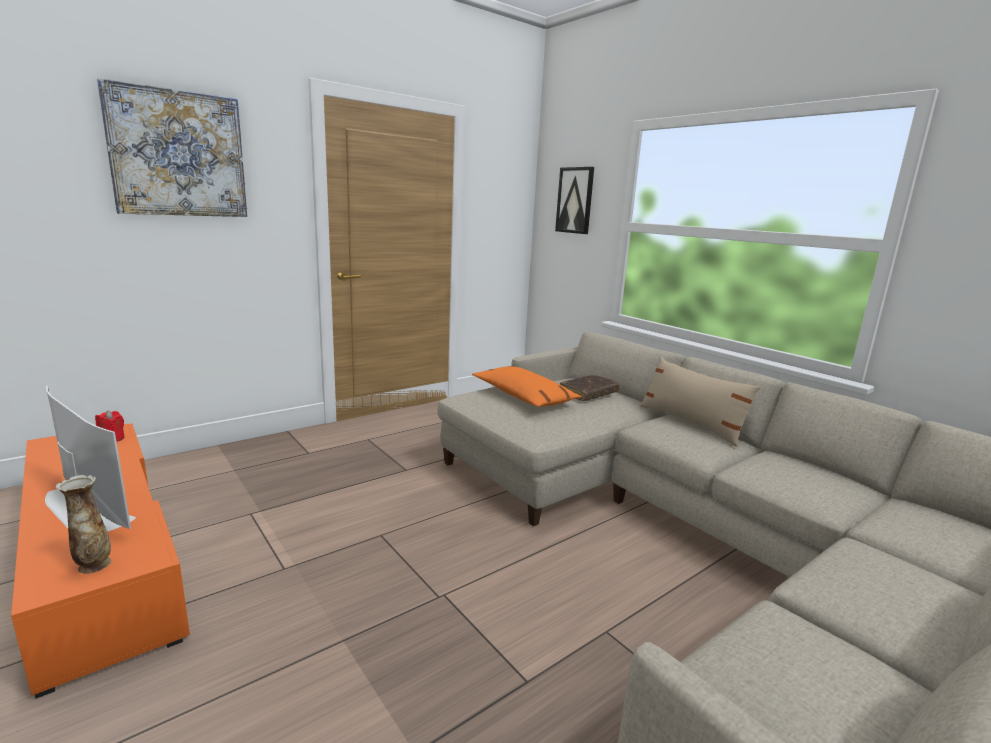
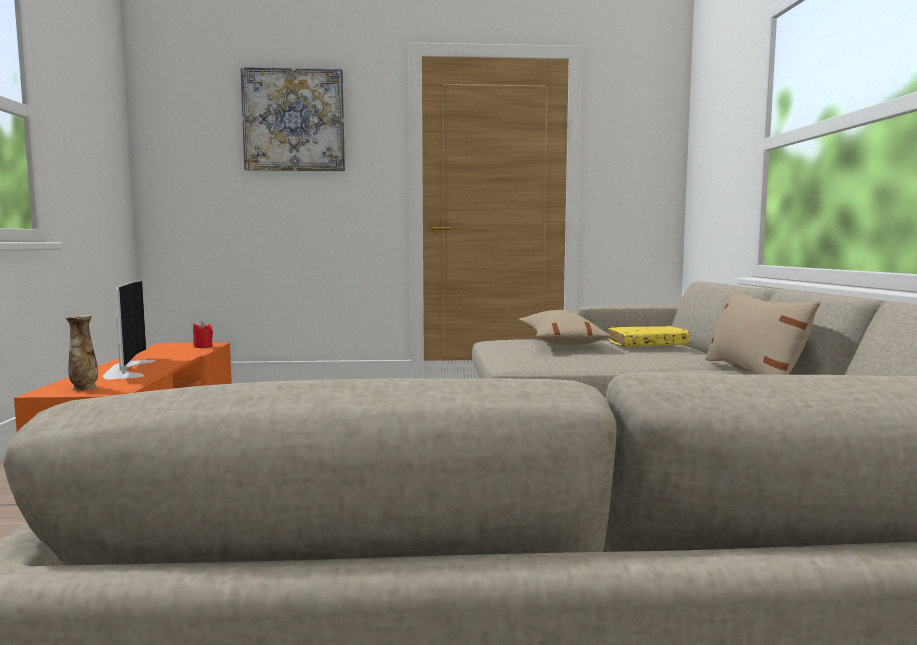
camera: 35 degrees right, 10 degrees down
(523, 397) = (560, 342): orange pillow -> beige pillow
(575, 200) = (719, 130): picture -> none
(588, 394) = (647, 345): brown book -> yellow book

